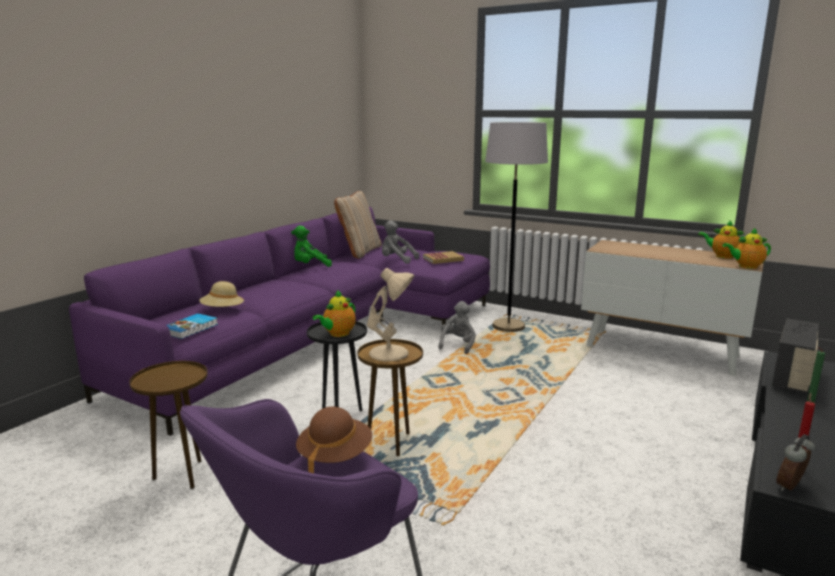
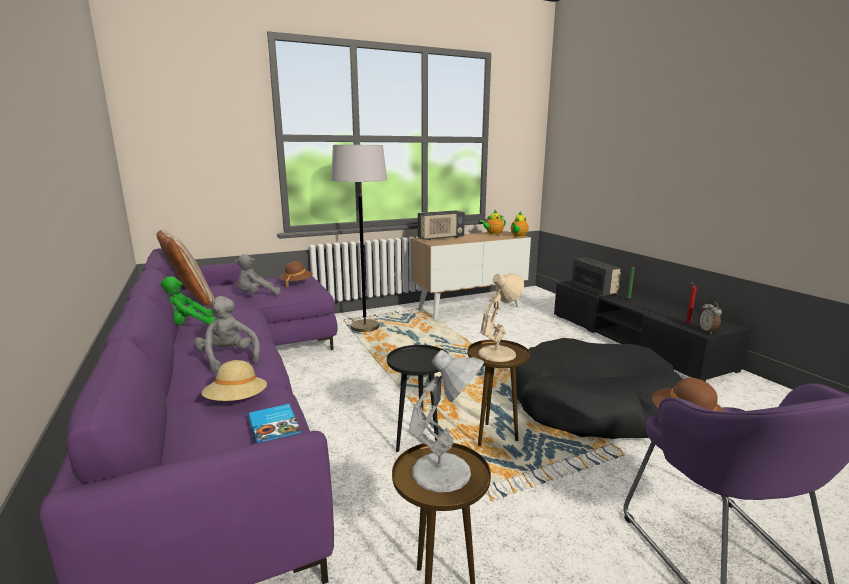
camera: 55 degrees left, 0 degrees up
(171, 378) = (444, 472): none -> white table lamp
(309, 266) = (187, 326): green plush toy -> green plush toy turned 45 degrees clockwise
(337, 334) = (423, 361): teapot -> none
(443, 259) = (296, 283): book -> brown hat
(458, 345) = (365, 353): grey plush toy -> grey plush toy (228, 358)
(528, 484) = (591, 406): none -> black dog bed
(631, 246) = (441, 238): none -> radio

